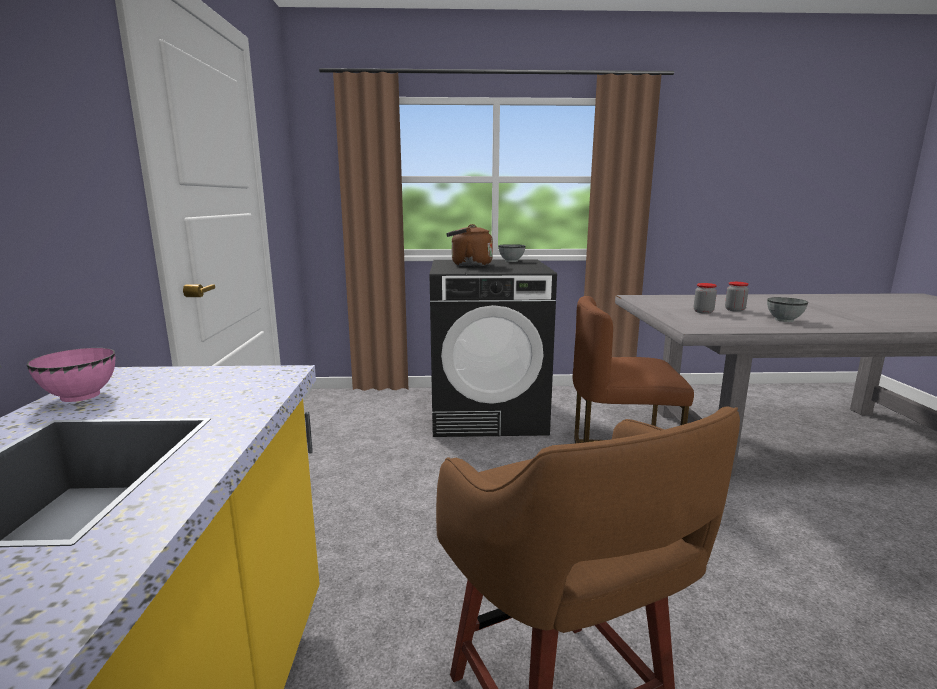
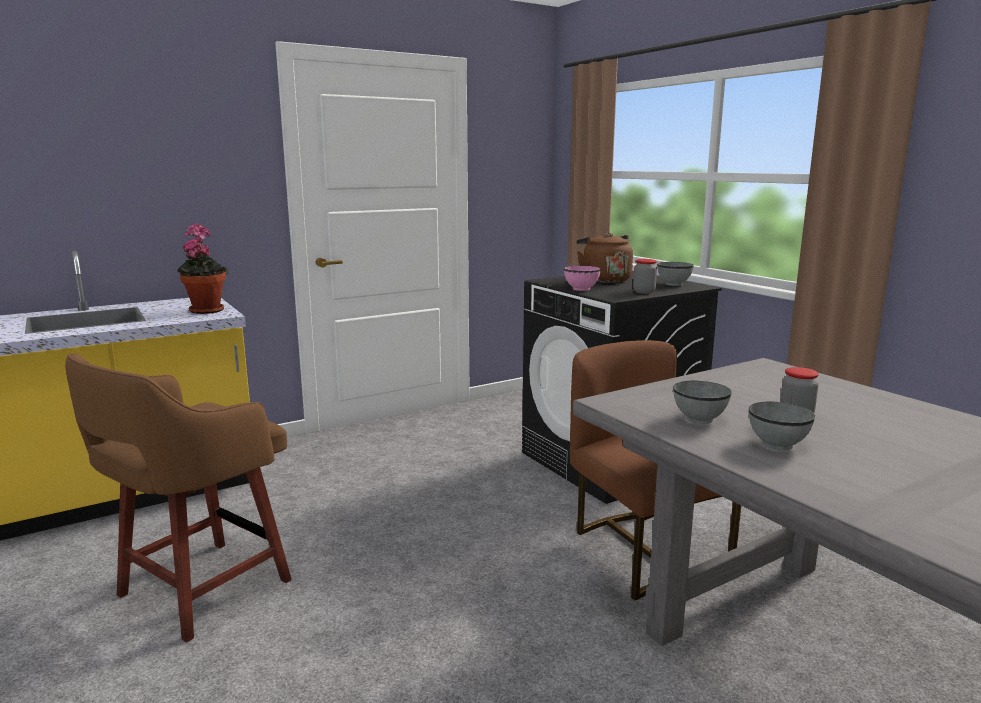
camera: 60 degrees right, 0 degrees up
(81, 395) = (170, 302): pink bowl -> pink bowl (582, 289)
(221, 379) = (205, 310): none -> potted plant
(703, 312) = (737, 401): jar -> jar (644, 292)
(736, 322) = (698, 419): none -> grey bowl

